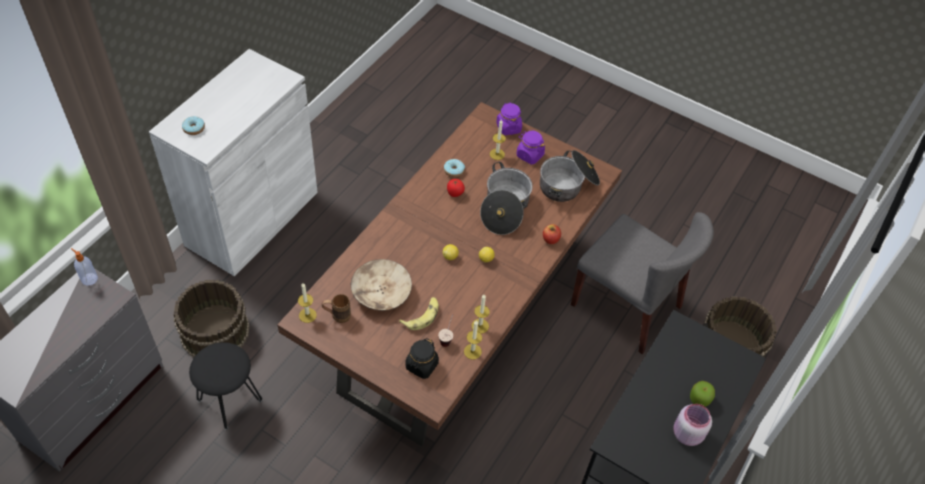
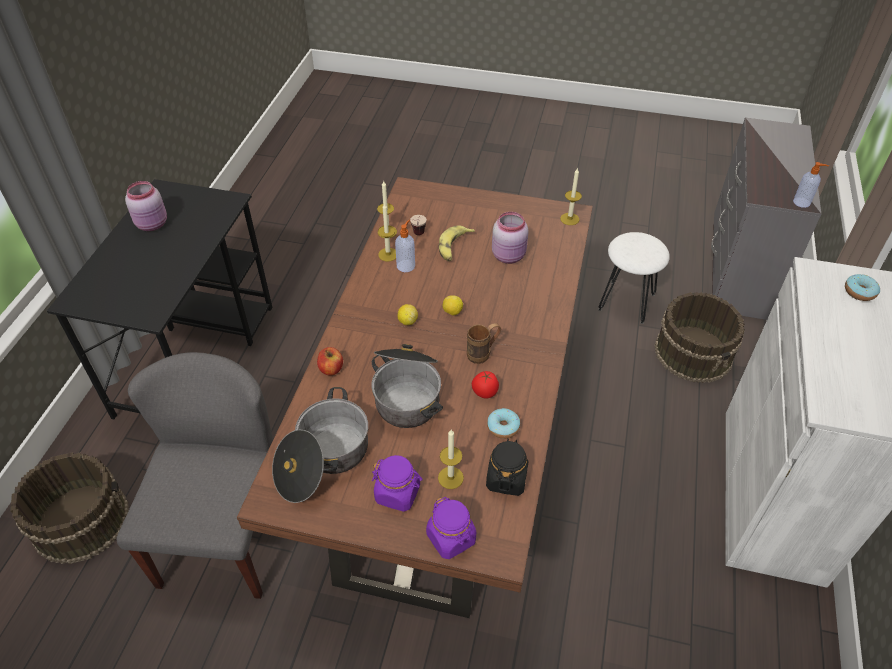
camera: 165 degrees right, 5 degrees down
(229, 400) = (627, 302): black stool -> white stool
(337, 316) = (540, 225): brown mug -> brown mug (483, 353)
(381, 293) = (509, 256): beige bowl -> pink jar
(421, 365) = (433, 209): black jar -> black jar (506, 479)
(469, 310) = (406, 265): none -> soap dispenser
(627, 306) = (226, 534): grey chair -> grey chair turned 75 degrees clockwise
(699, 399) = (135, 253): apple -> none

